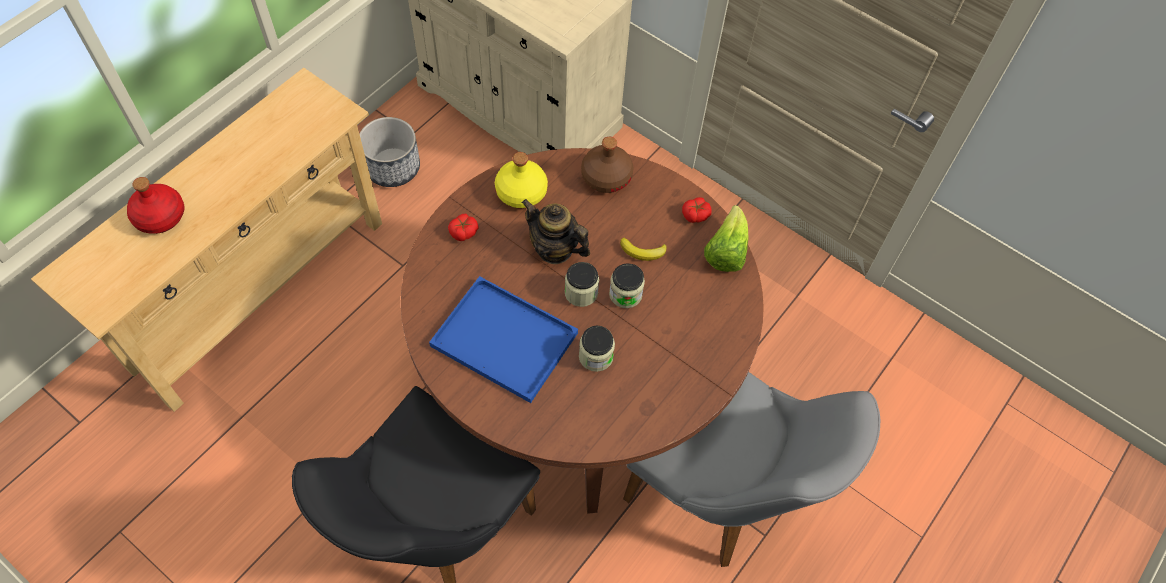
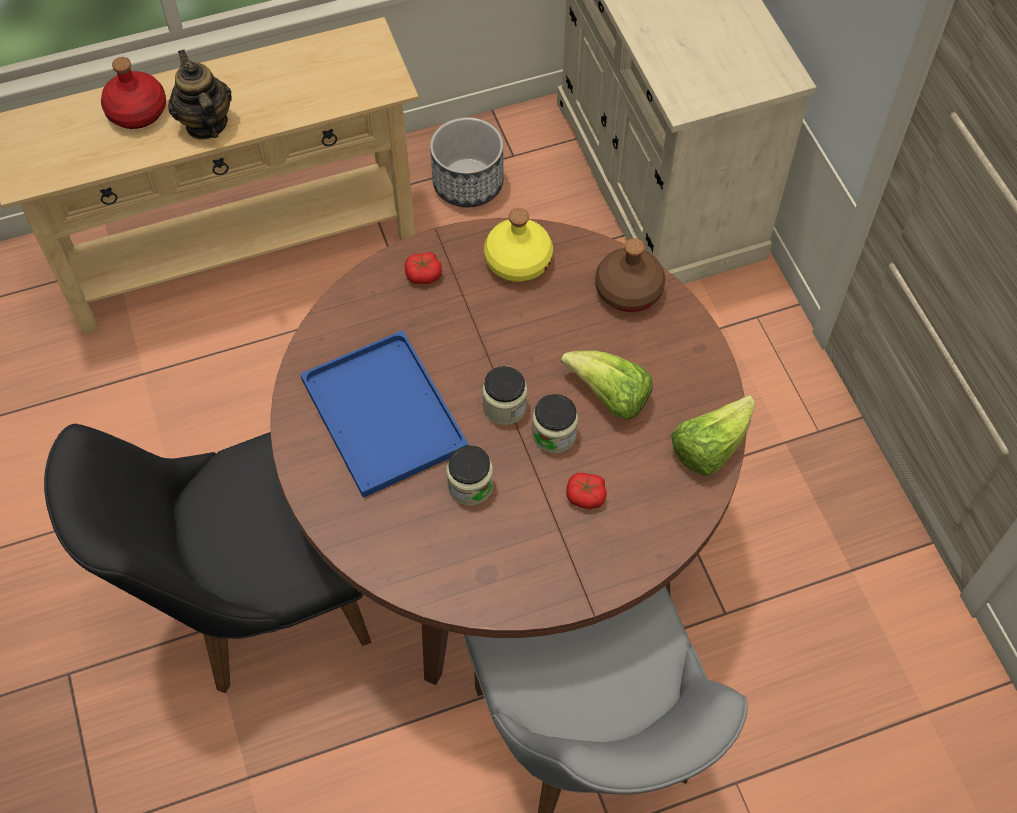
camera: 35 degrees right, 0 degrees up
(555, 249) = (510, 343): teapot -> teapot (206, 124)
(643, 251) = (609, 397): banana -> lettuce
(695, 215) = (704, 386): tomato -> tomato (586, 496)

